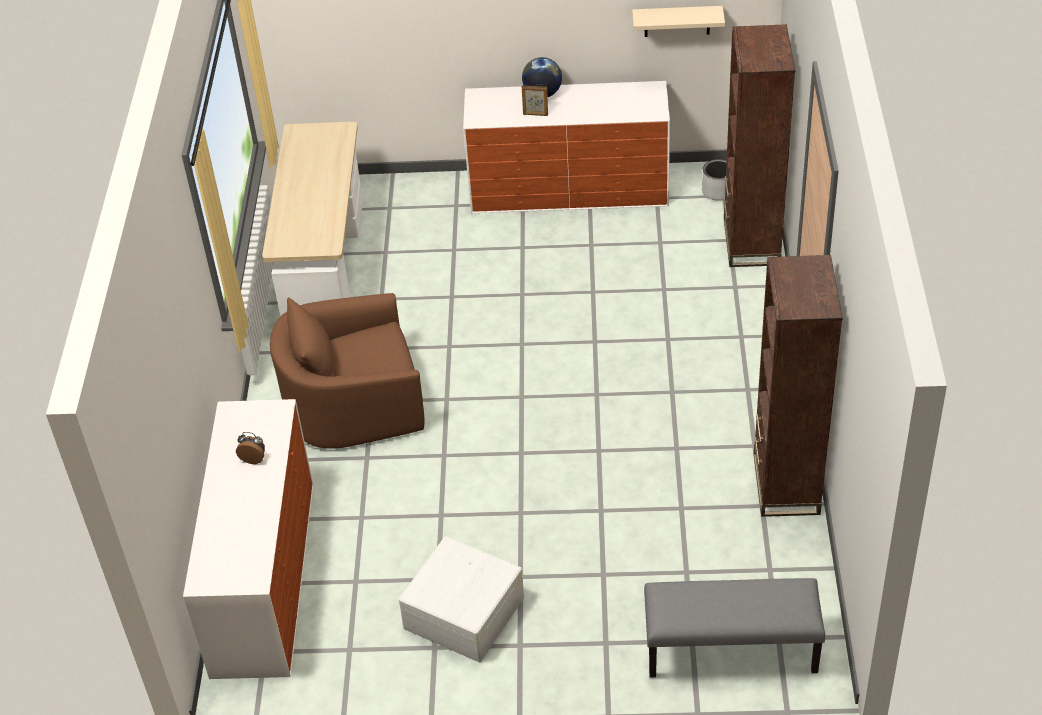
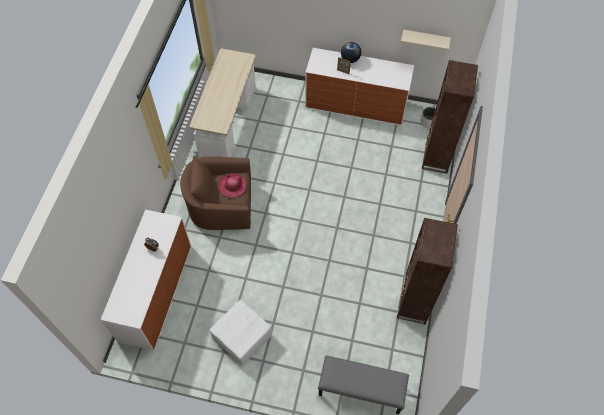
camera: 10 degrees right, 15 degrees up
(374, 347) = (232, 186): none -> hat

